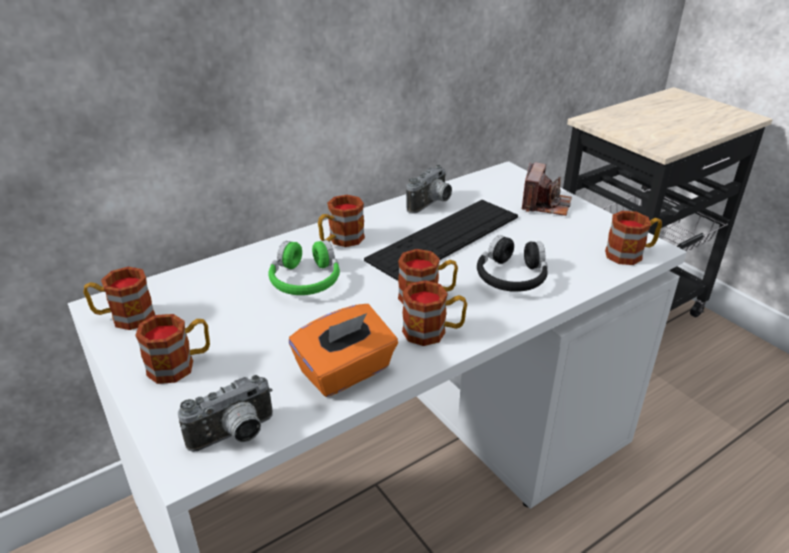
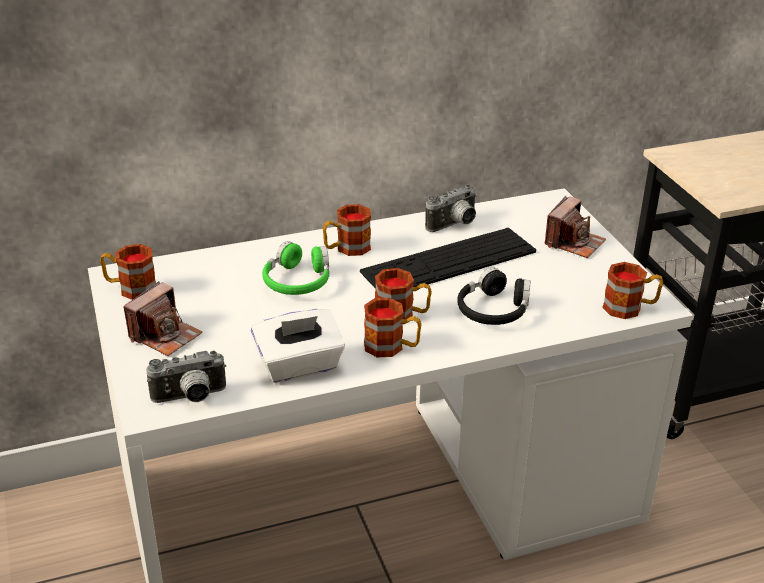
camera: 15 degrees right, 0 degrees up
(180, 365) = (165, 336): mug -> camera
(346, 372) = (299, 366): orange tissue box -> white tissue box

